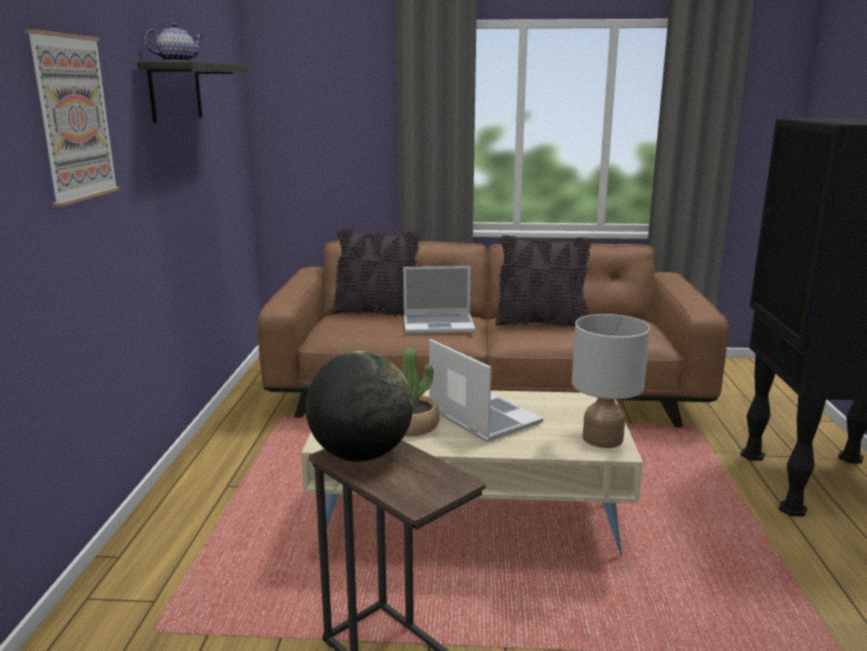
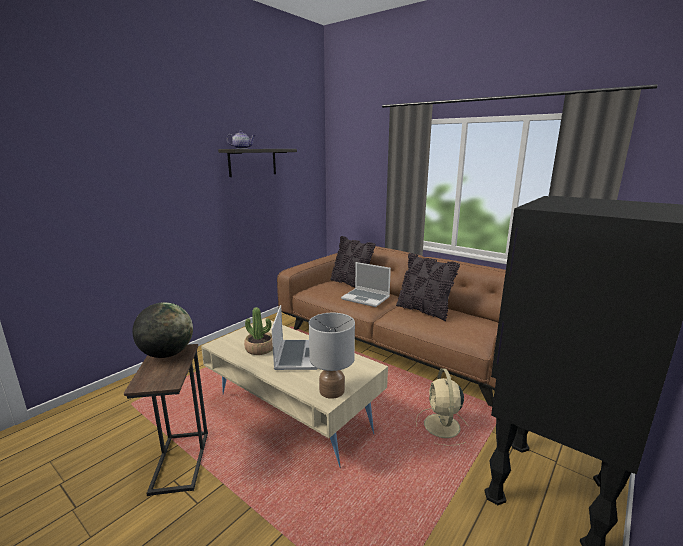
camera: 35 degrees right, 0 degrees up
(73, 118) = (161, 176): picture -> none
(663, 467) = (442, 427): none -> beige fan

